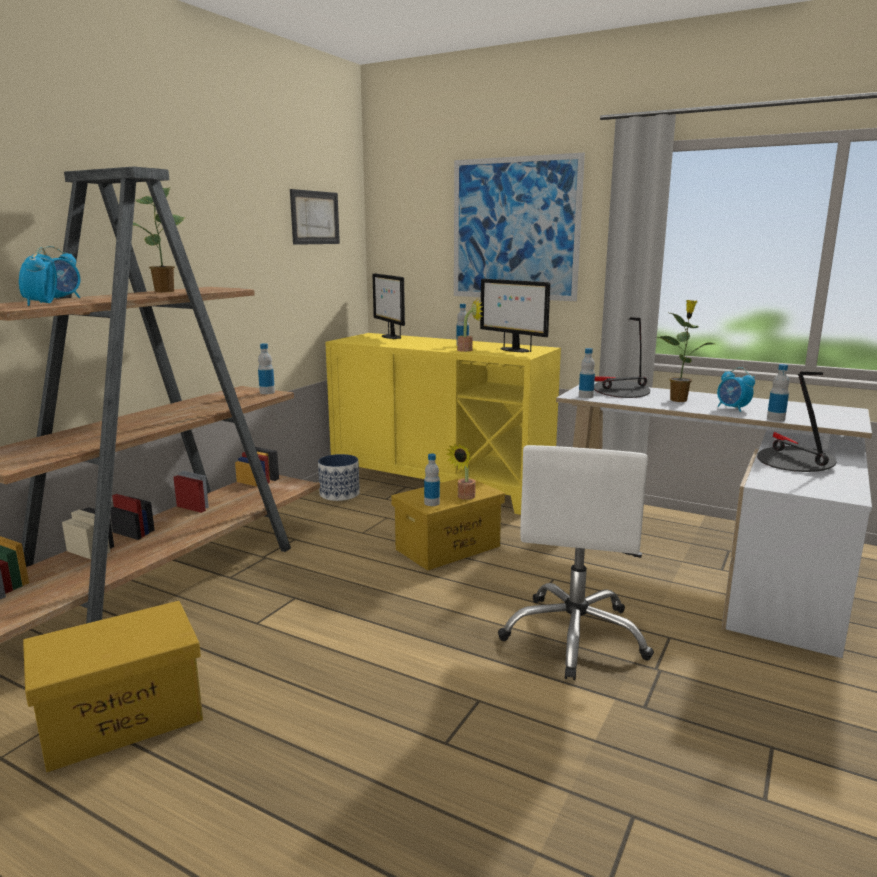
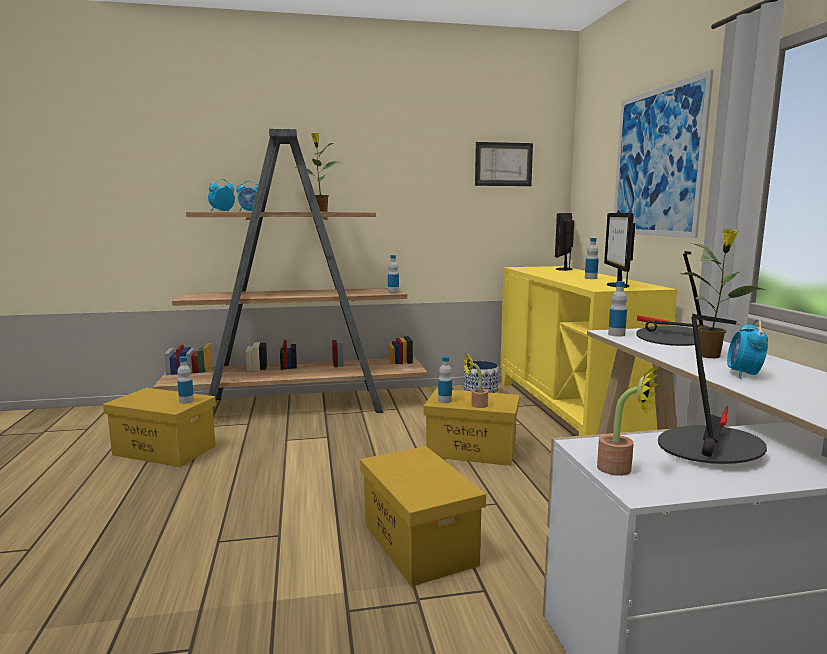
camera: 50 degrees right, 5 degrees down
(468, 350) = (576, 281): potted plant -> potted plant (621, 470)
(575, 636) = (417, 543): white office chair -> yellow storage box
(775, 419) = (758, 393): bottle -> bottle (186, 401)

